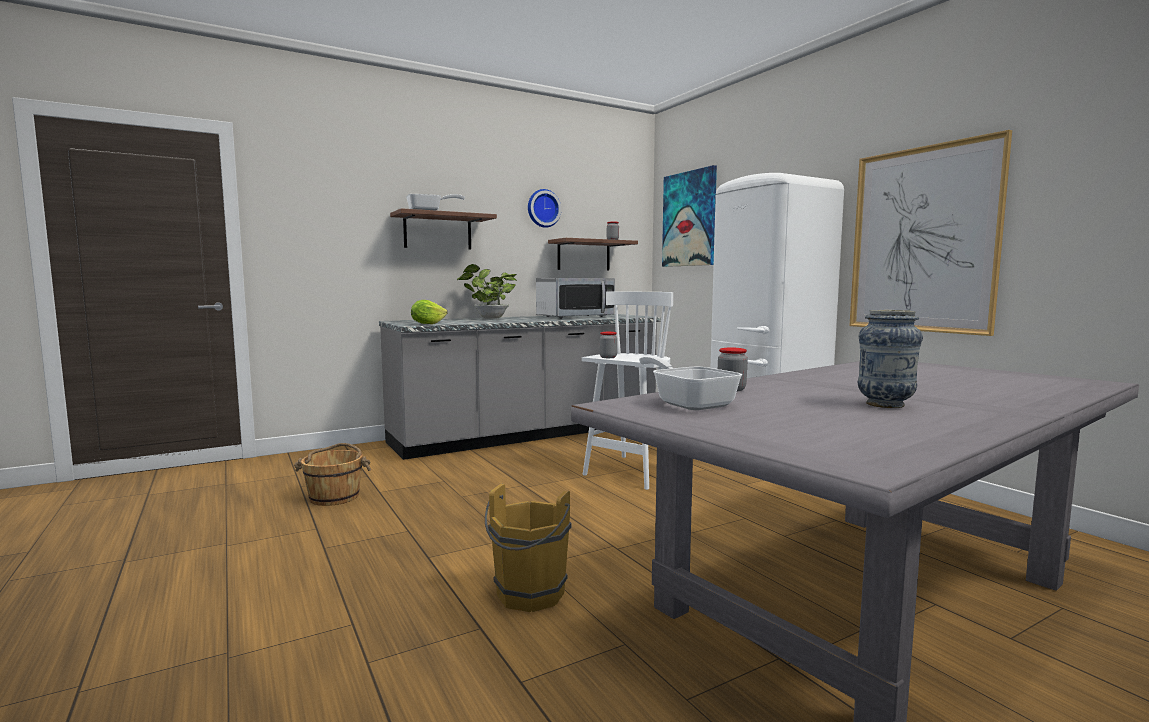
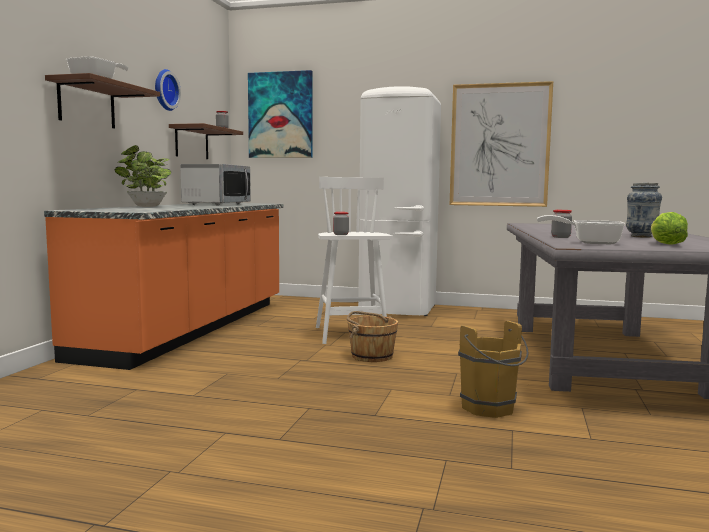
camera: 45 degrees left, 0 degrees up
(335, 497) = (160, 410): brown bucket -> brown bucket (371, 356)
(427, 324) = (146, 210): lettuce -> lettuce (666, 244)
(528, 434) = (191, 328): grey counter -> orange counter

